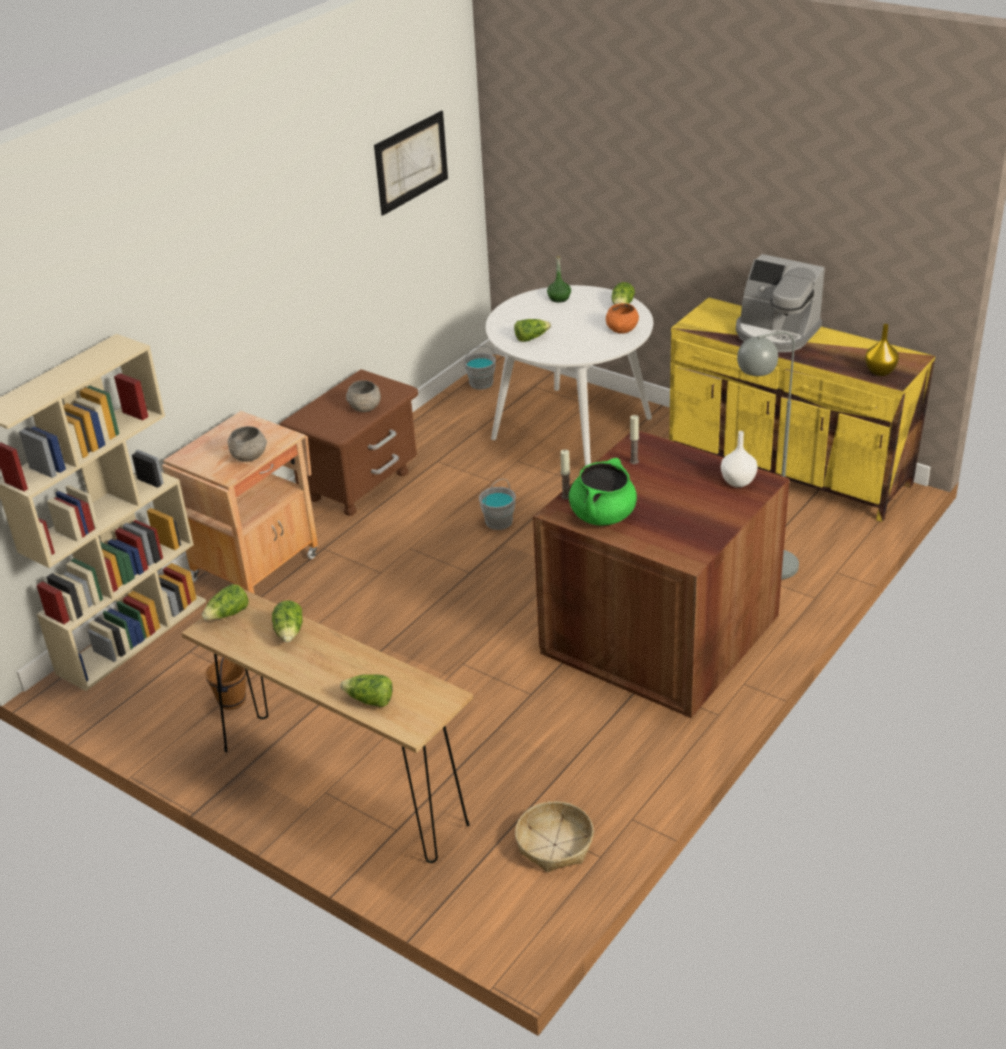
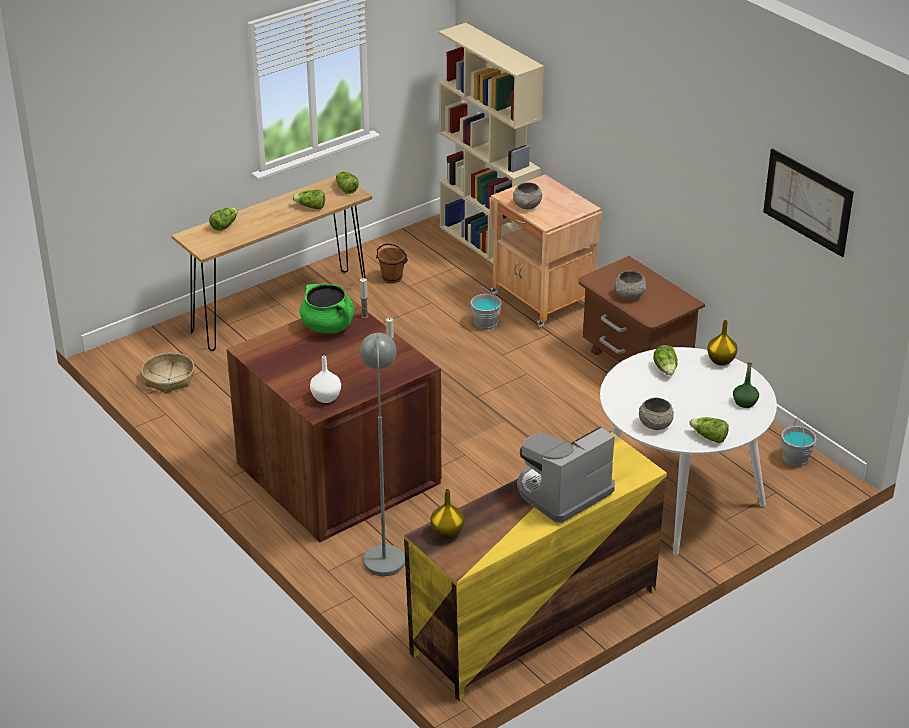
camera: 105 degrees right, 0 degrees up
(498, 522) = (540, 424): grey bucket -> grey bucket (486, 323)
(501, 316) = (720, 361): none -> yellow vase
(622, 330) = (654, 424): orange bowl -> grey bowl

